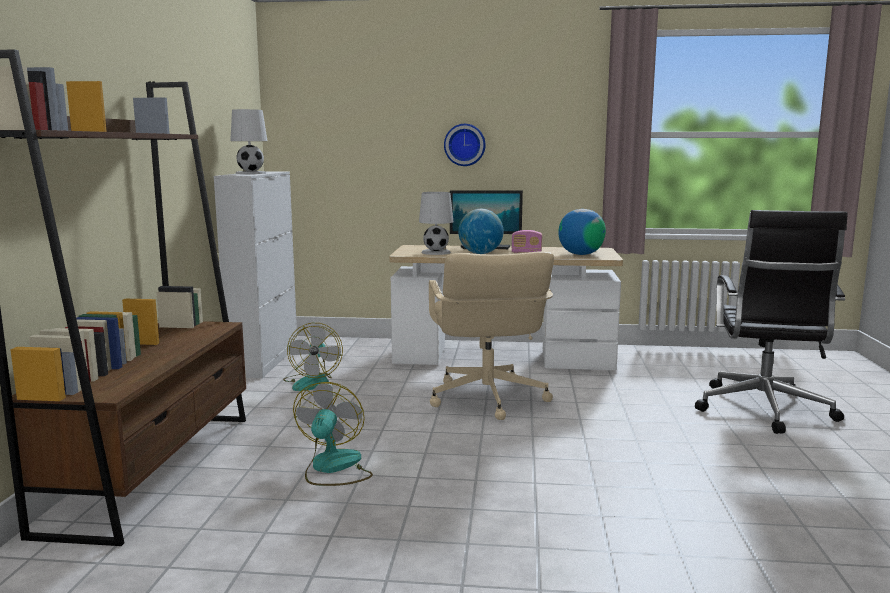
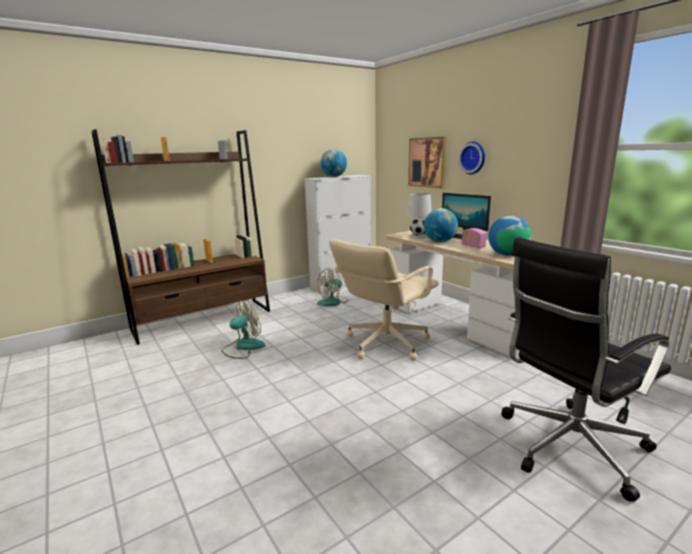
camera: 50 degrees right, 5 degrees up
(250, 173) = (334, 176): white table lamp -> globe
(383, 151) = (427, 162): none -> picture

